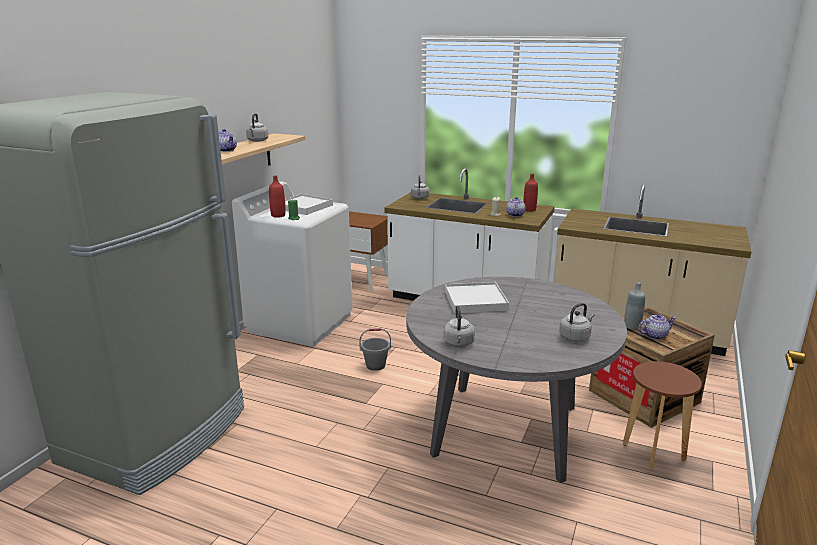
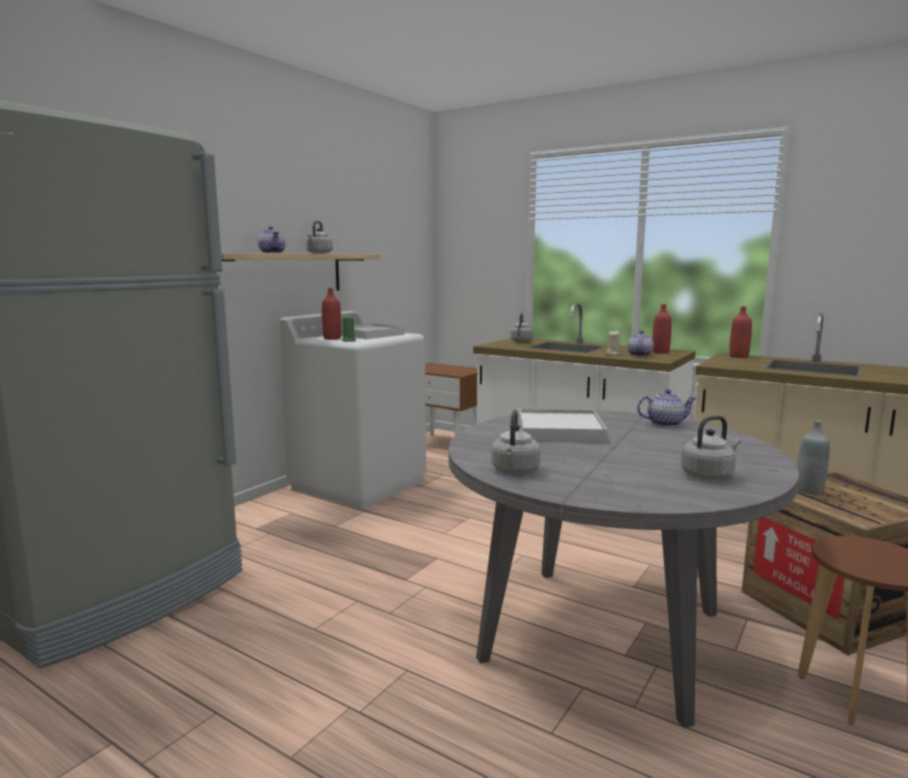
camera: 10 degrees right, 10 degrees down
(375, 365) = (435, 536): grey bucket -> none
(586, 213) = (738, 356): none -> red bottle
(654, 335) = (848, 504): teapot -> teapot (665, 423)

